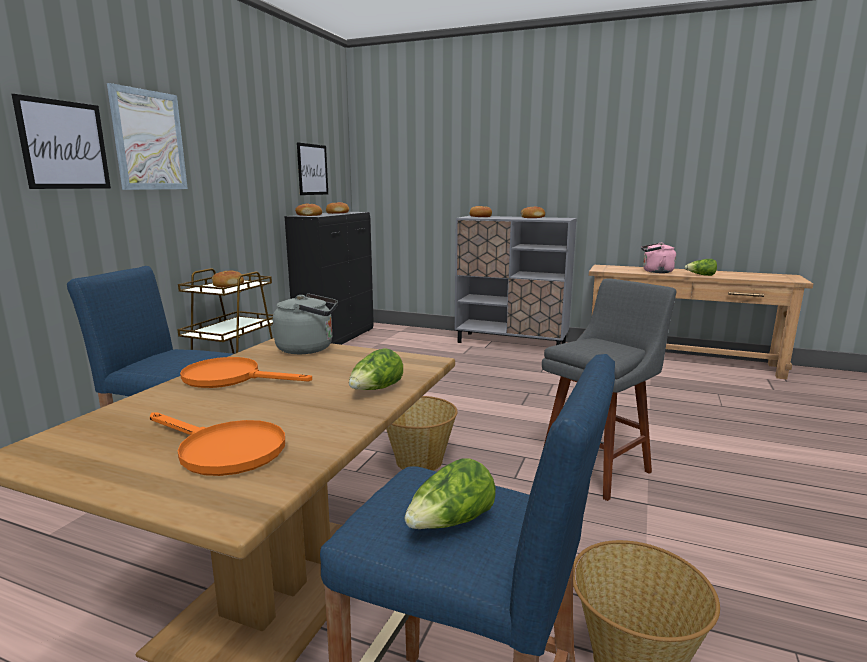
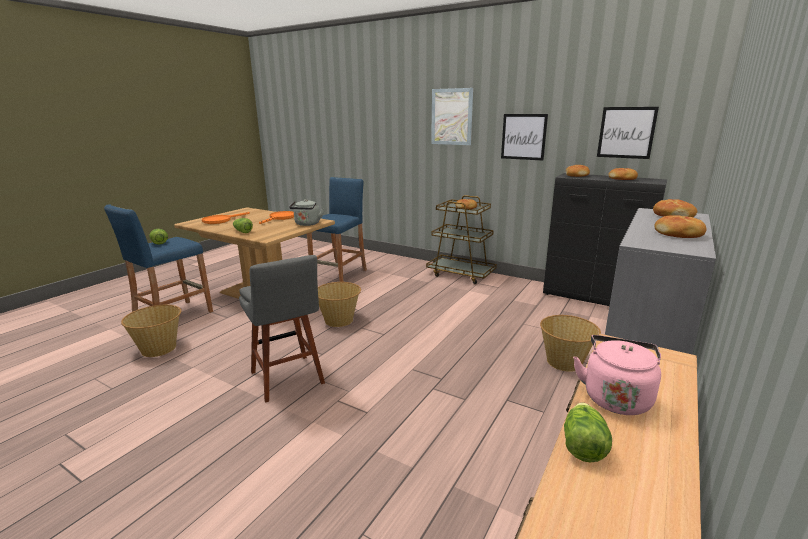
camera: 100 degrees right, 5 degrees up
(64, 145) = (409, 122): picture -> picture (523, 137)
(471, 354) = (565, 362): none -> basket

